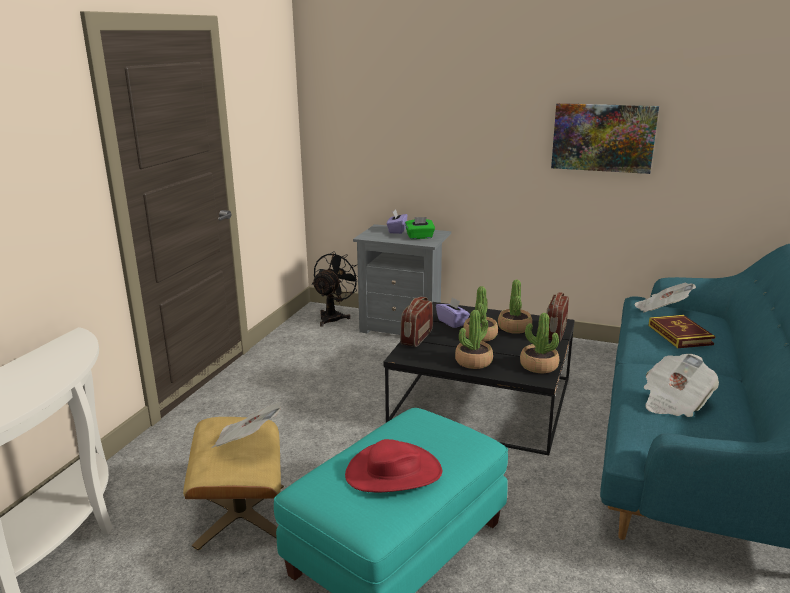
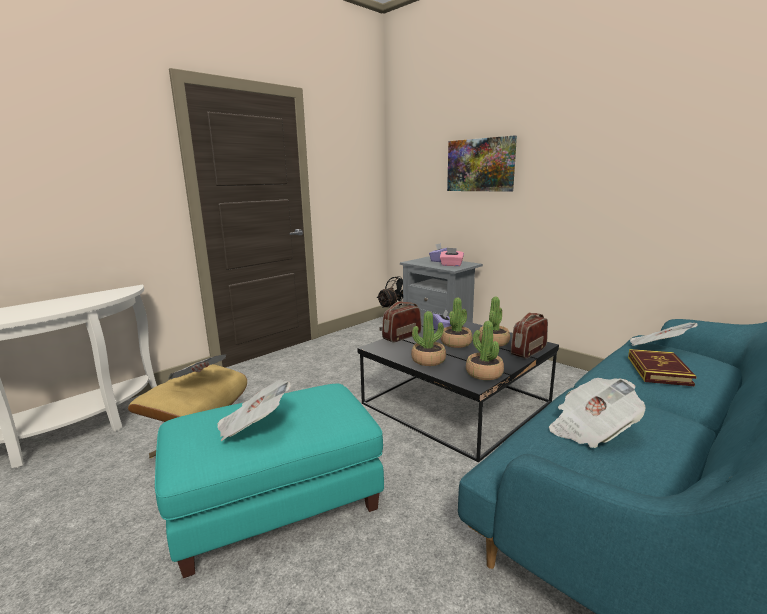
camera: 25 degrees right, 5 degrees down
(393, 473) = (253, 426): red hat -> newspaper
(420, 237) = (451, 265): green tissue box -> pink tissue box
(603, 137) = (618, 177): picture -> picture (480, 165)

